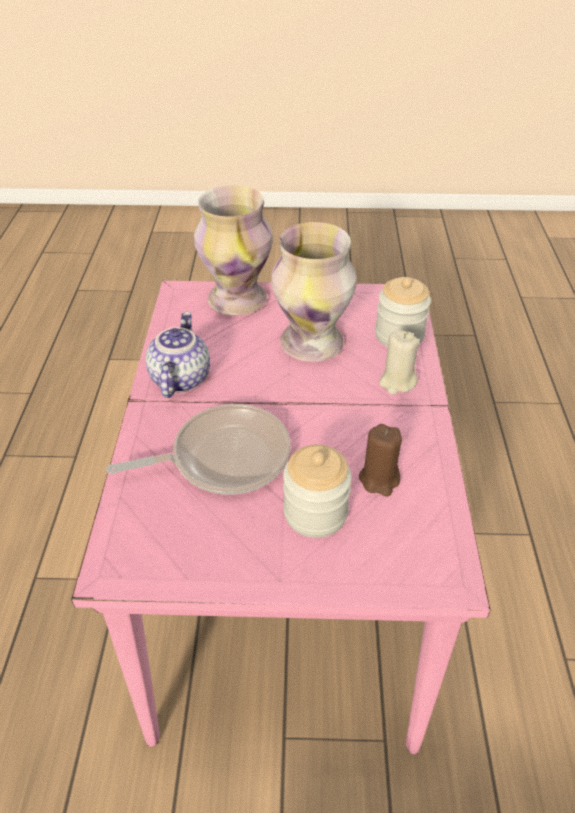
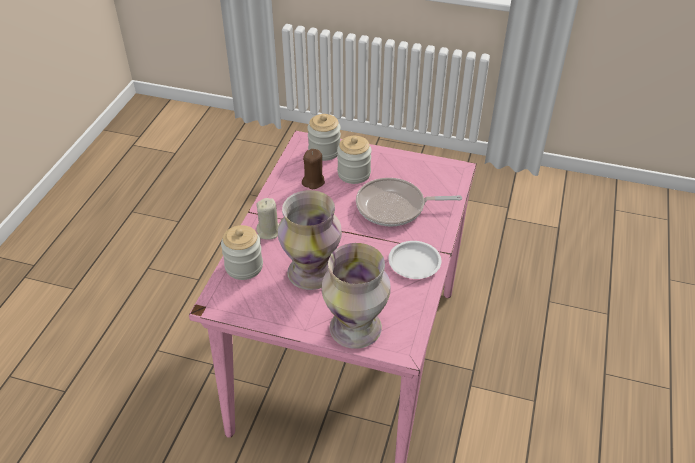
camera: 165 degrees left, 0 degrees up
(179, 378) = (415, 262): teapot -> white plate
(396, 557) = (324, 151): none -> jar

